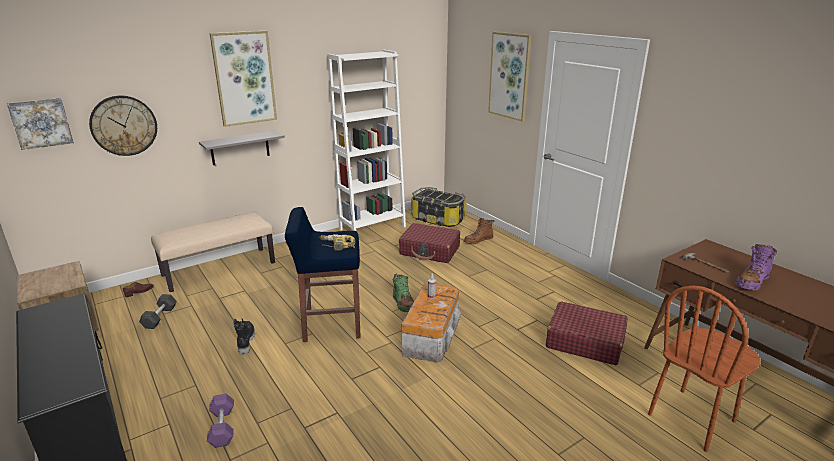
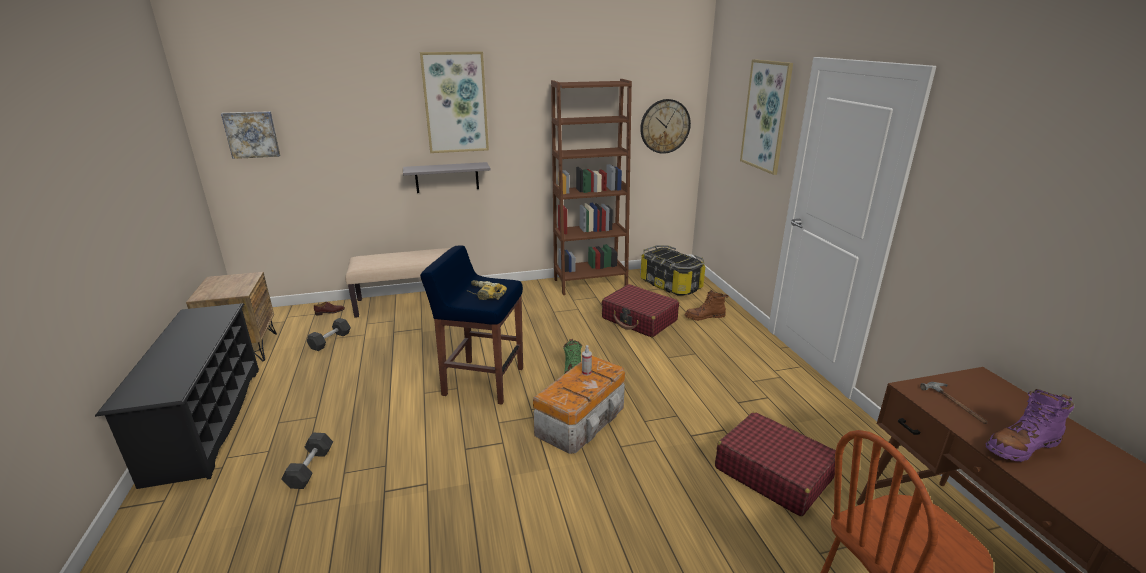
camera: 20 degrees right, 0 degrees up
(124, 125) = (329, 143): wall clock -> wall clock (665, 126)
(222, 427) = (310, 468): purple dumbbell -> grey dumbbell
(245, 341) = (388, 382): black boot -> none
(372, 228) = (590, 283): white bookcase -> brown bookcase

